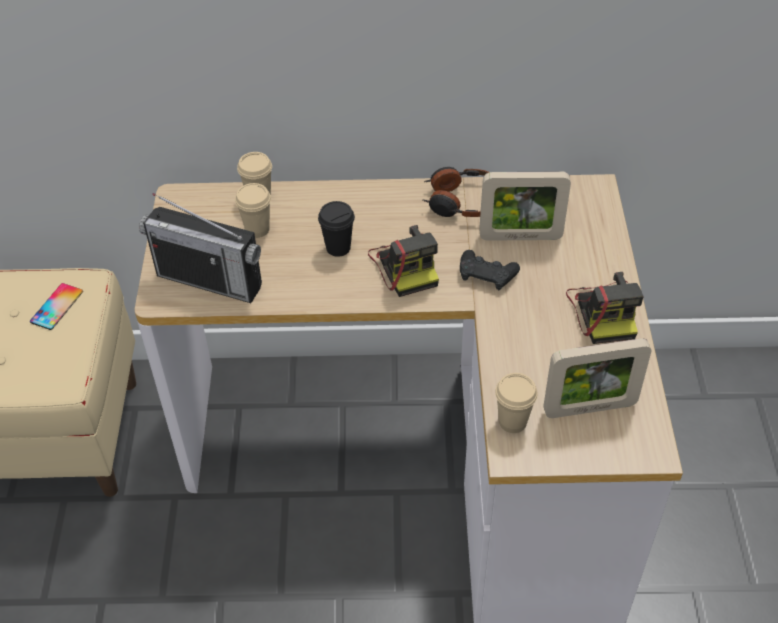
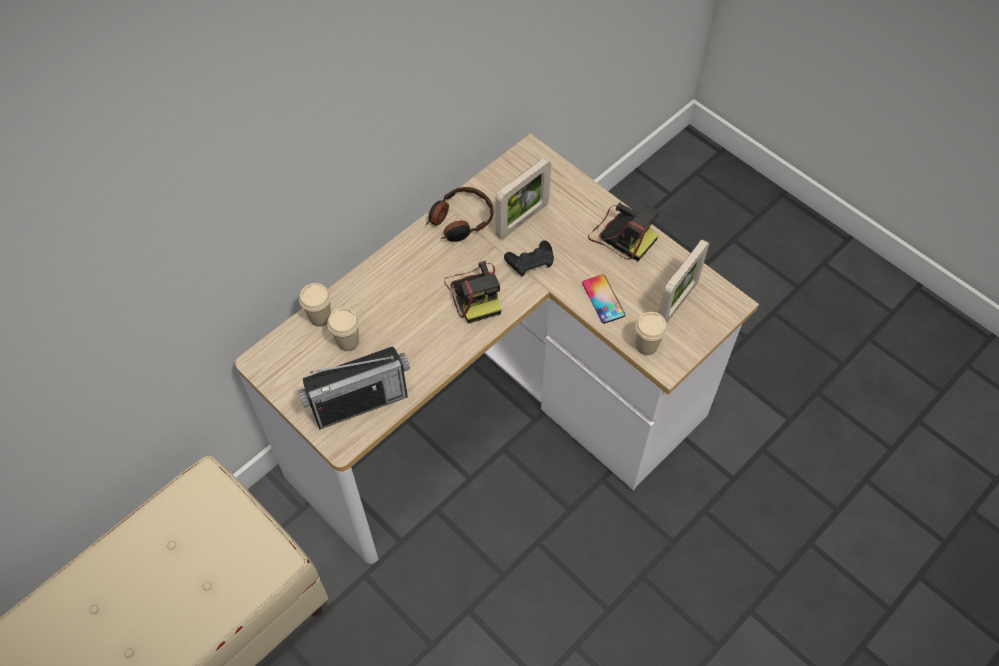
camera: 45 degrees left, 10 degrees up
(57, 306) = (202, 513): phone -> phone (603, 299)
(338, 248) = (418, 313): black cup -> none
(406, 265) = (475, 293): camera -> camera turned 45 degrees clockwise

